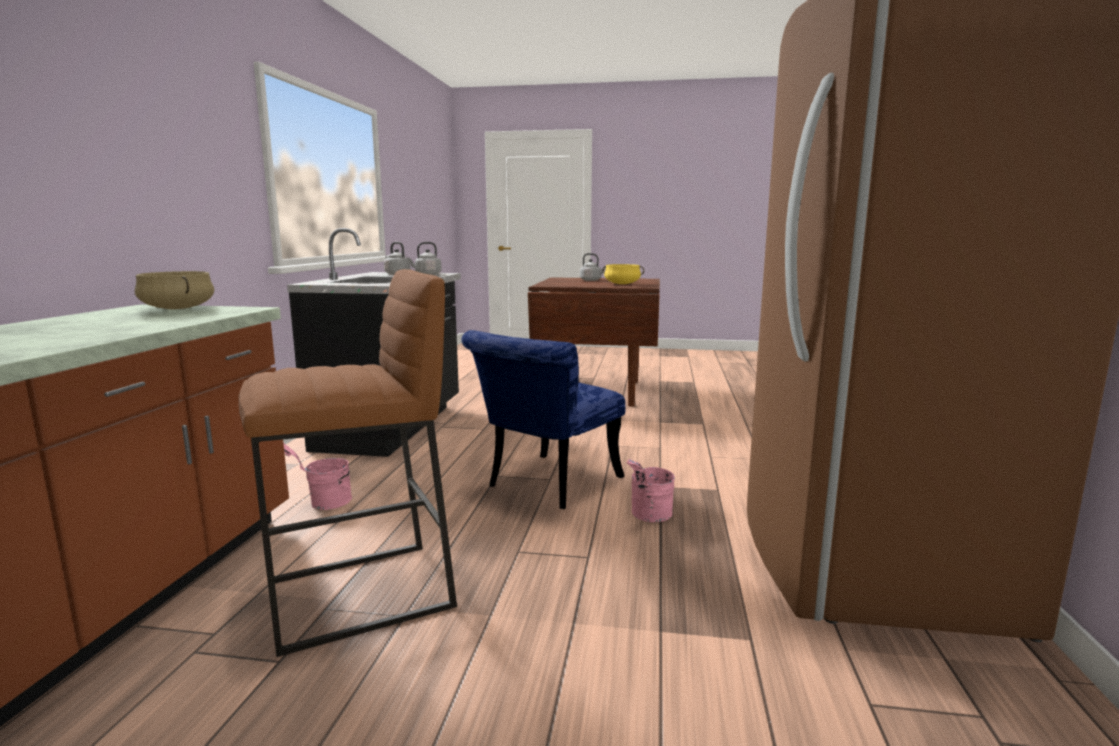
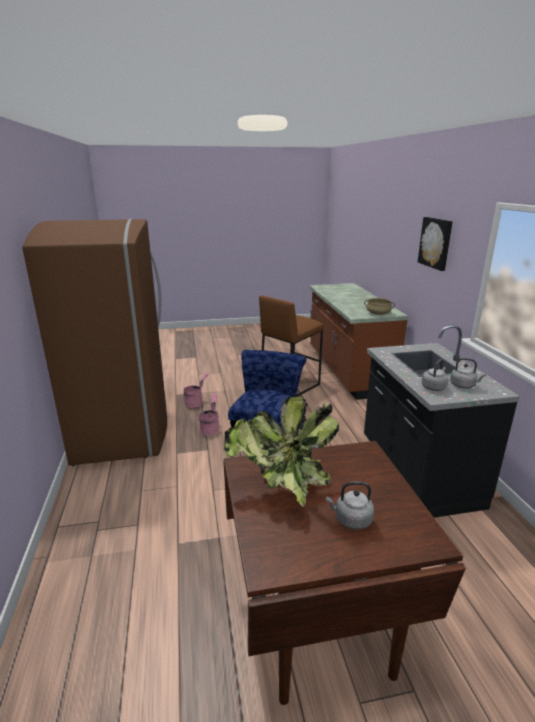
camera: 160 degrees right, 10 degrees up
(162, 116) = (436, 243): none -> picture
(323, 503) = (352, 410): pink bucket -> pink bucket (196, 403)
(622, 284) = (282, 485): yellow cooking pot -> potted plant

